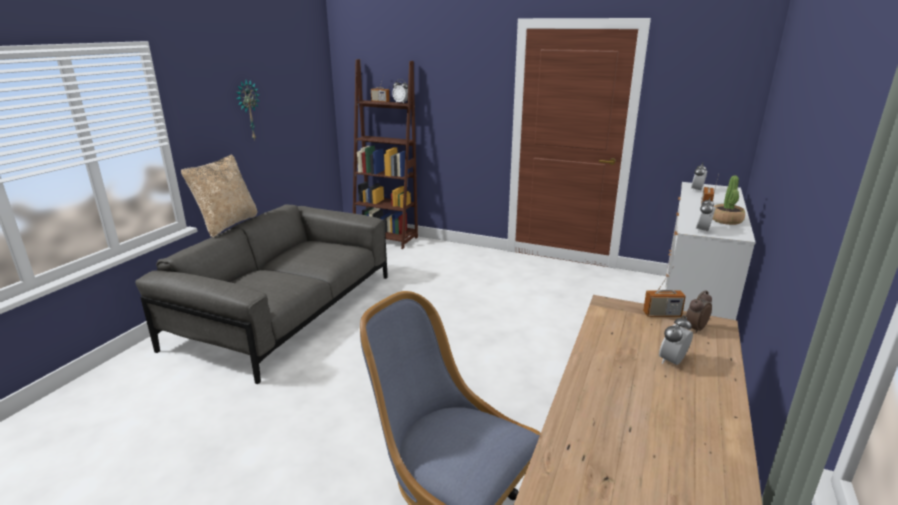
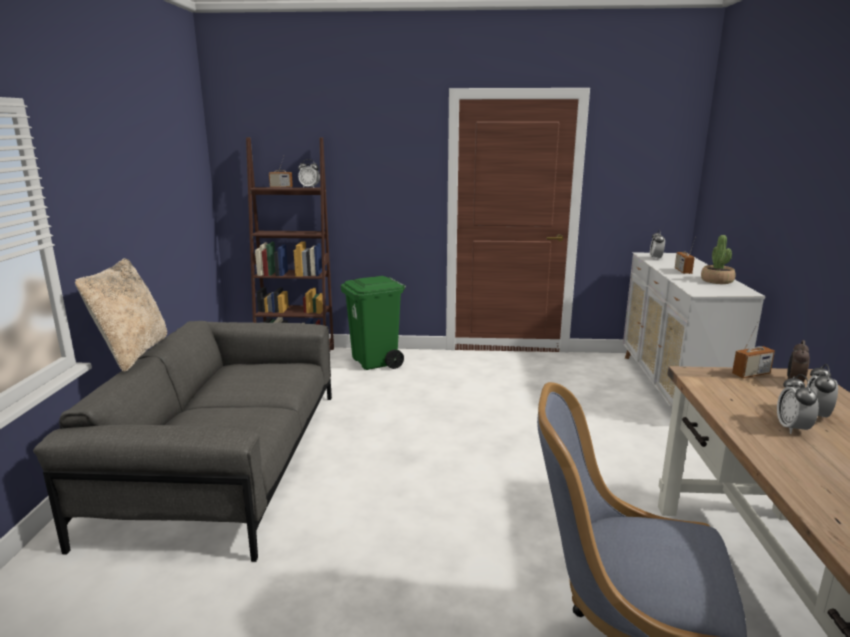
camera: 20 degrees left, 5 degrees down
(248, 110) = (133, 199): wall clock -> none
(441, 253) = (375, 362): none -> green trash can
(703, 231) = (710, 292): alarm clock -> alarm clock (792, 428)

